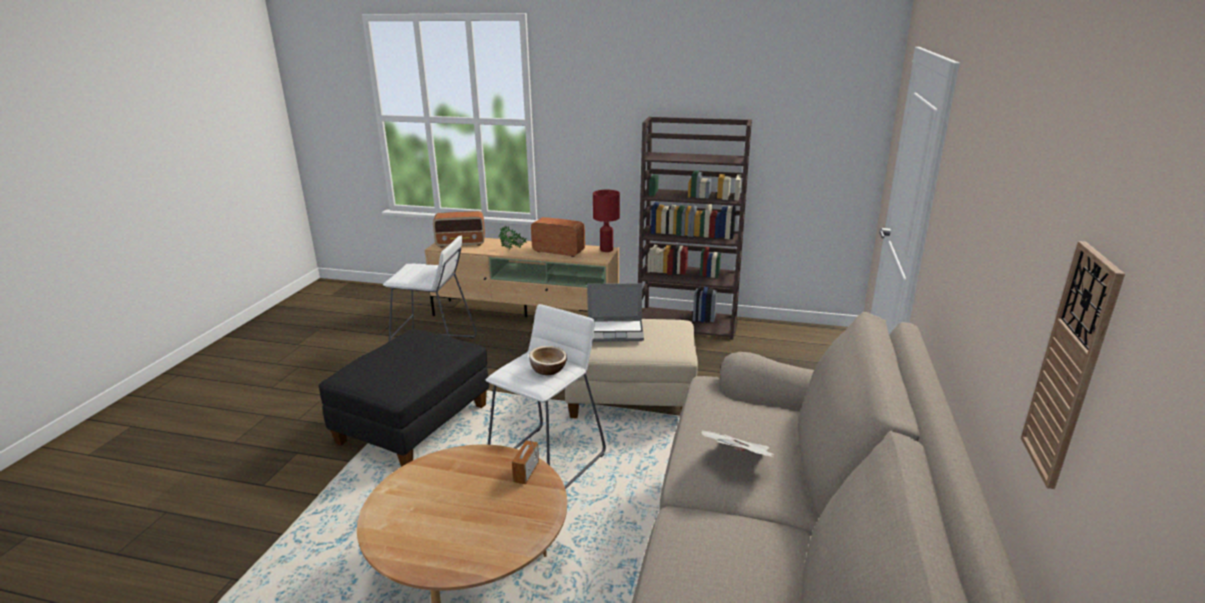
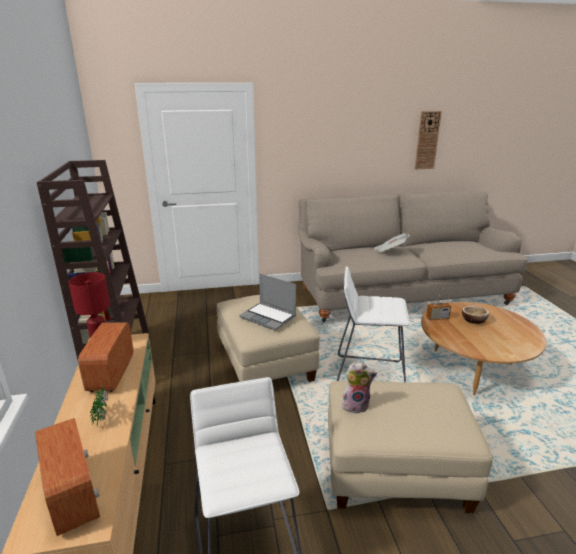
camera: 115 degrees left, 0 degrees up
(413, 424) = (395, 471): black ottoman -> beige ottoman
(435, 339) = (356, 405): none -> plush toy
(548, 369) = (377, 302): bowl -> bowl (473, 320)
(616, 331) = (269, 317): laptop -> laptop turned 150 degrees clockwise

